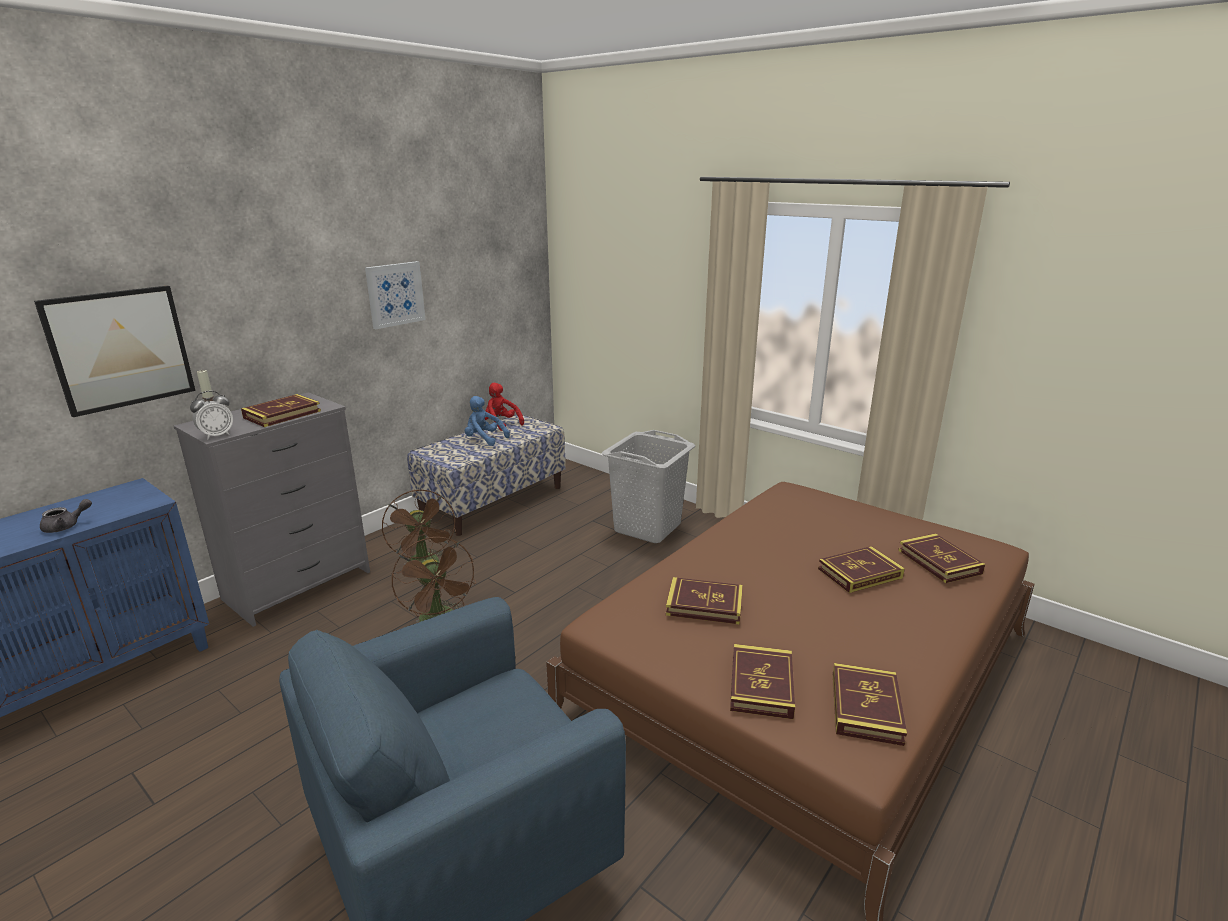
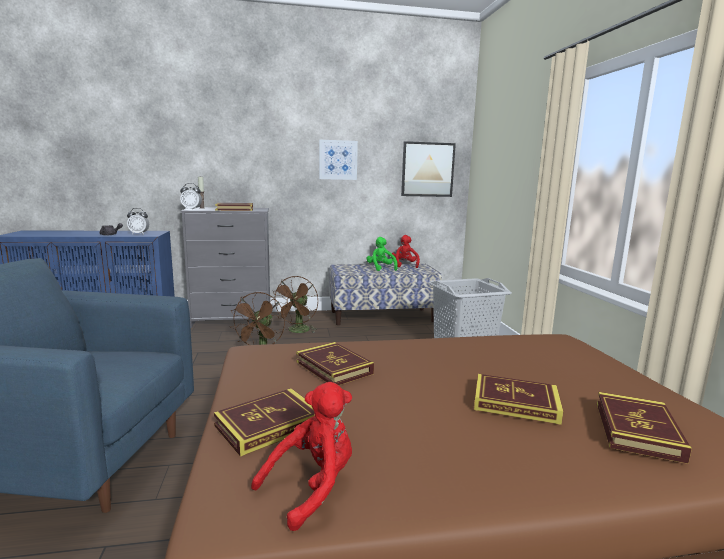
camera: 40 degrees right, 10 degrees down
(116, 505) = (139, 234): none -> alarm clock
(120, 349) = (173, 161): picture -> picture (427, 169)
(484, 439) = (381, 268): blue plush toy -> green plush toy
(866, 707) = (312, 487): book -> red plush toy

